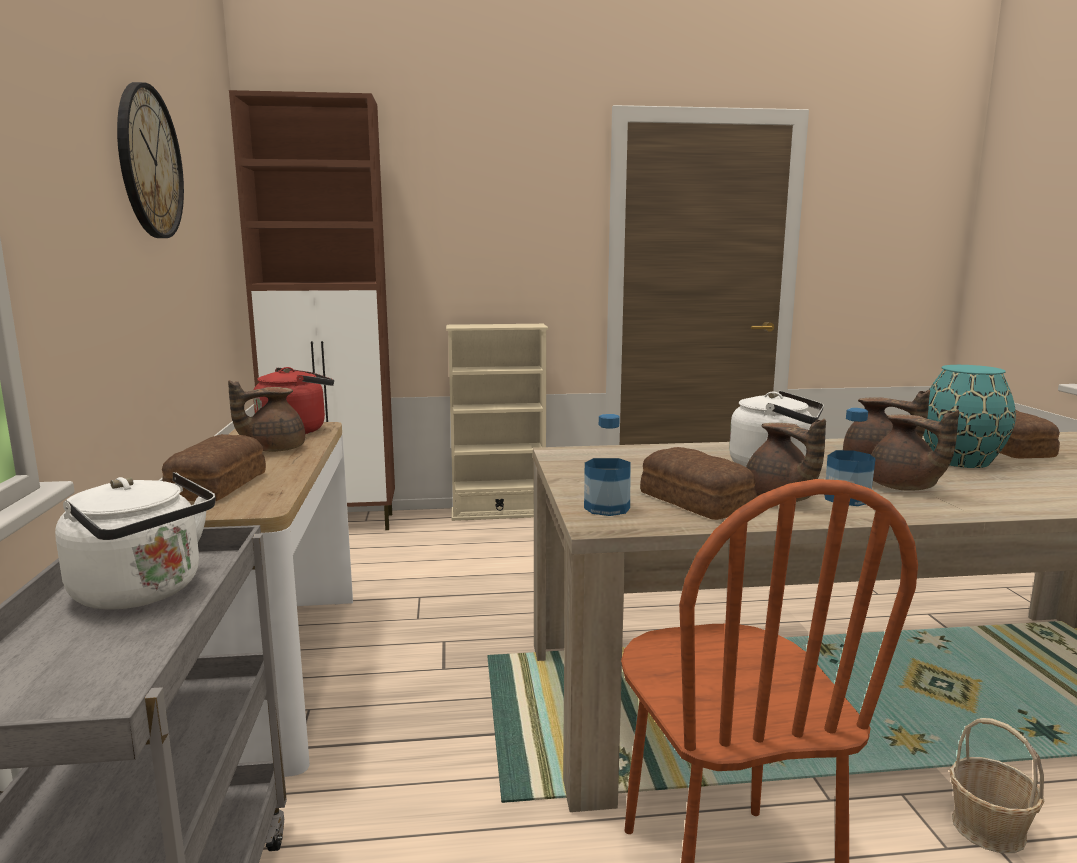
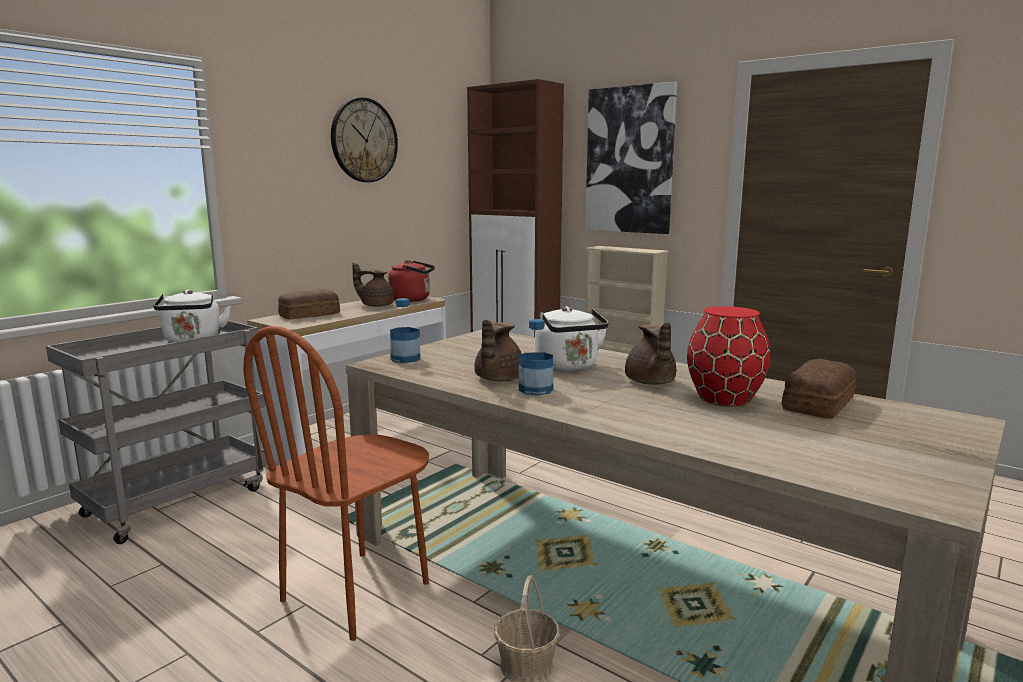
camera: 45 degrees right, 0 degrees up
(481, 214) = (630, 160): none -> picture
(695, 502) = (452, 368): bread -> none
(903, 488) = (598, 396): brown teapot -> none
(959, 460) = (725, 398): turquoise vase -> red vase

